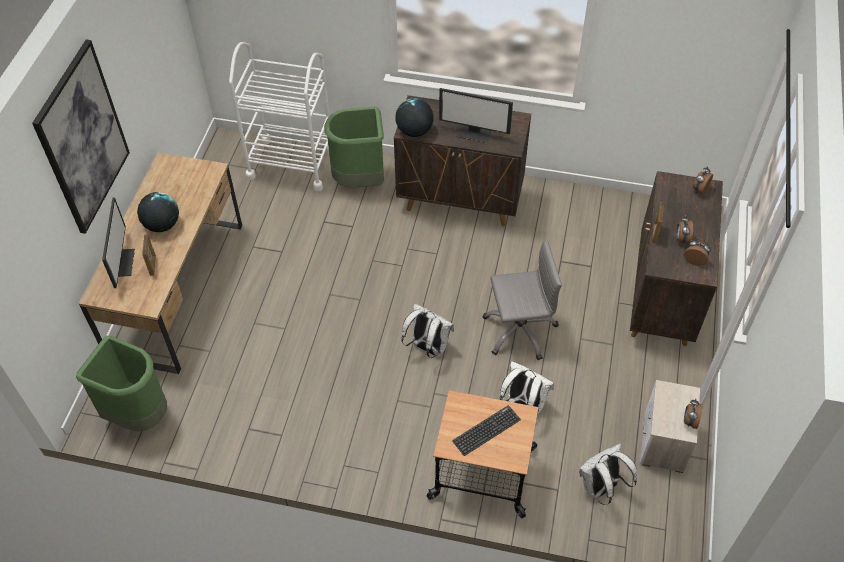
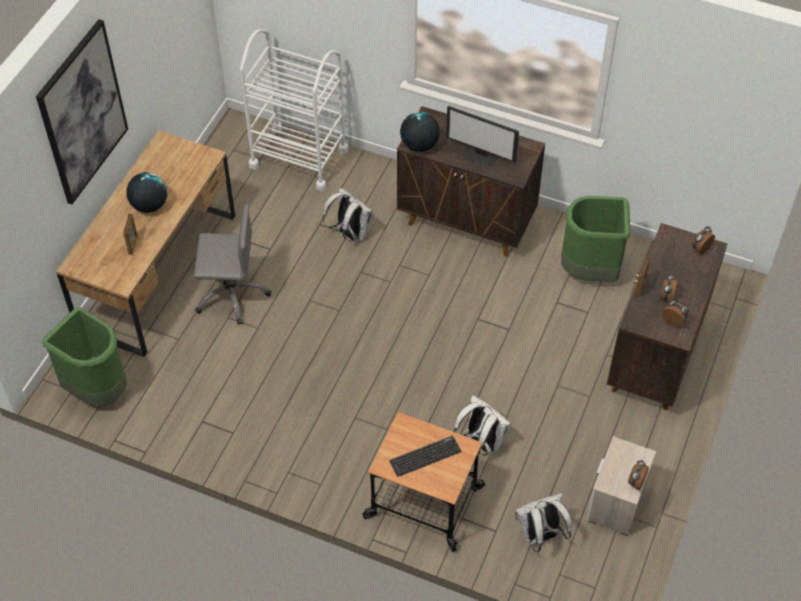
camera: 10 degrees right, 0 degrees up
(121, 262) = (103, 237): monitor -> none
(360, 181) = (366, 186): green trash can -> green trash can (590, 272)
(427, 347) = (397, 369): white backpack -> white backpack (350, 233)
(519, 330) = (496, 367): grey office chair -> grey office chair (231, 293)

